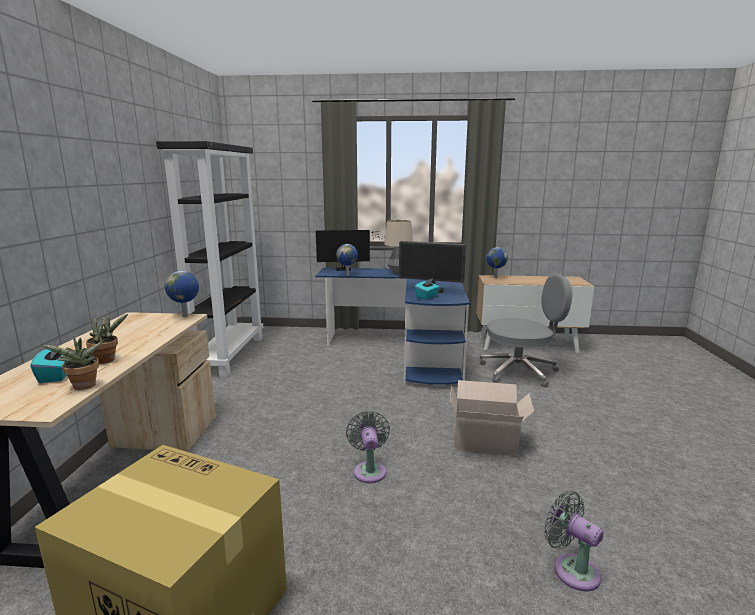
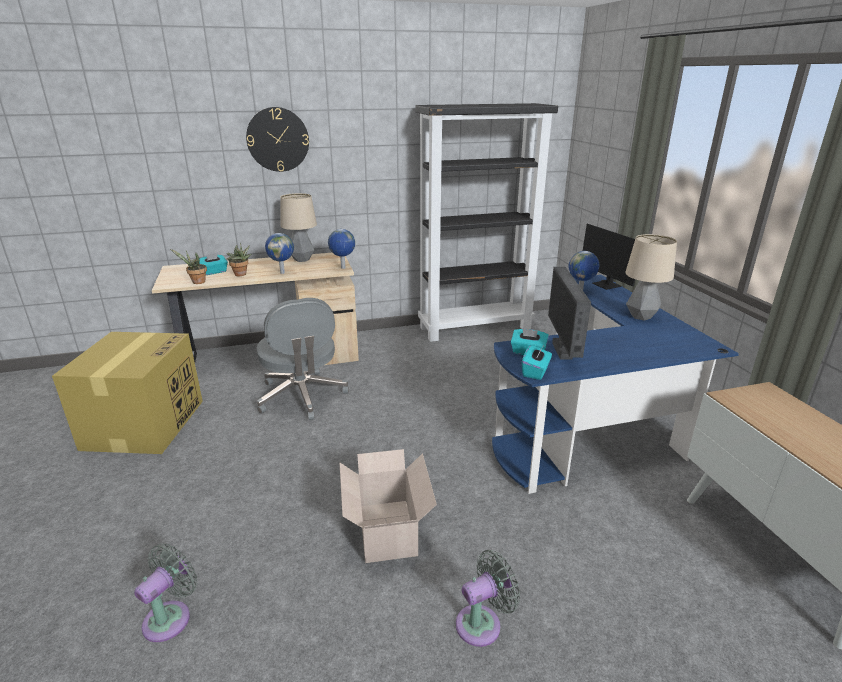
camera: 70 degrees right, 10 degrees up
(51, 174) = (278, 139): none -> wall clock
(116, 329) = (302, 260): none -> table lamp
(369, 470) = (303, 457): grey fan -> grey fan (482, 623)
(454, 299) = (535, 372): none -> turquoise tissue box
(495, 277) = (773, 399): globe -> globe (282, 272)
(520, 371) = (634, 552): grey office chair -> grey office chair (302, 396)

